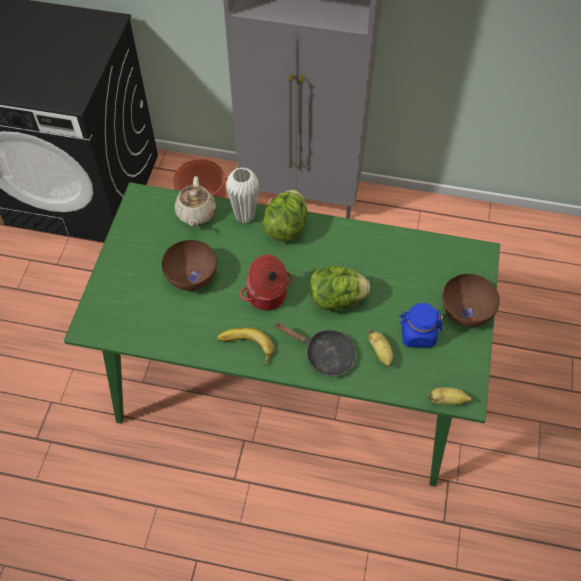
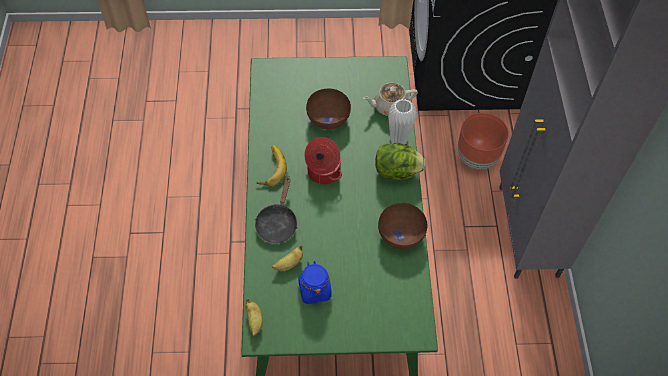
camera: 75 degrees right, 0 degrees up
(336, 299) = (333, 222): lettuce -> none
(467, 310) = (351, 328): brown bowl -> brown bowl (401, 235)

